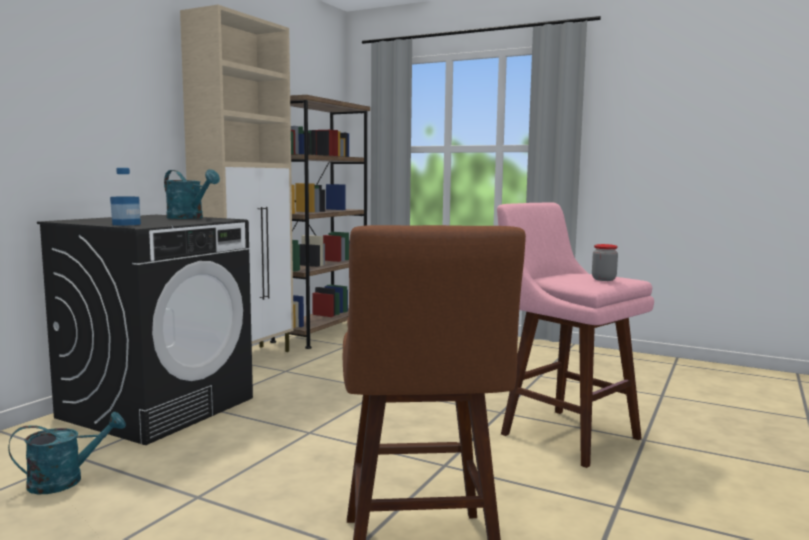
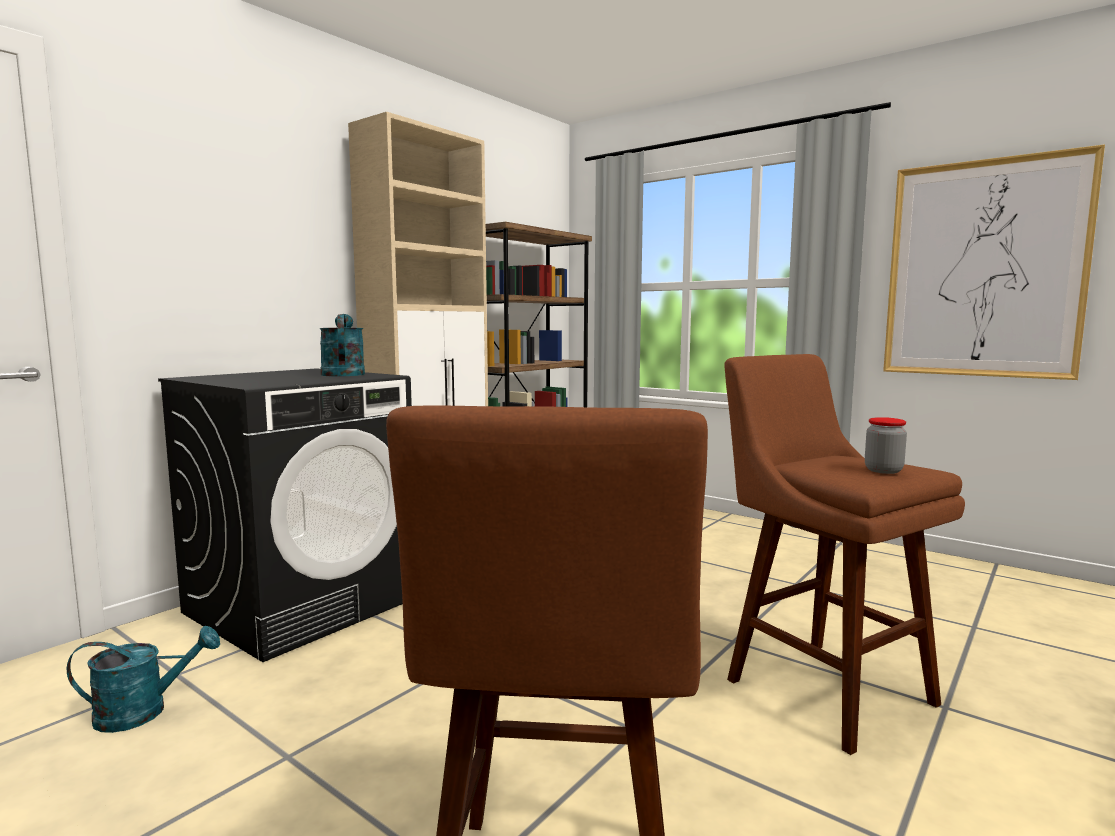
camera: 10 degrees right, 0 degrees up
(126, 224) = (247, 383): bottle -> none
(189, 218) = (343, 373): turquoise watering can -> turquoise watering can turned 150 degrees counterclockwise
(564, 434) = (821, 687): pink stool -> brown stool
(665, 142) = (983, 269): none -> picture

